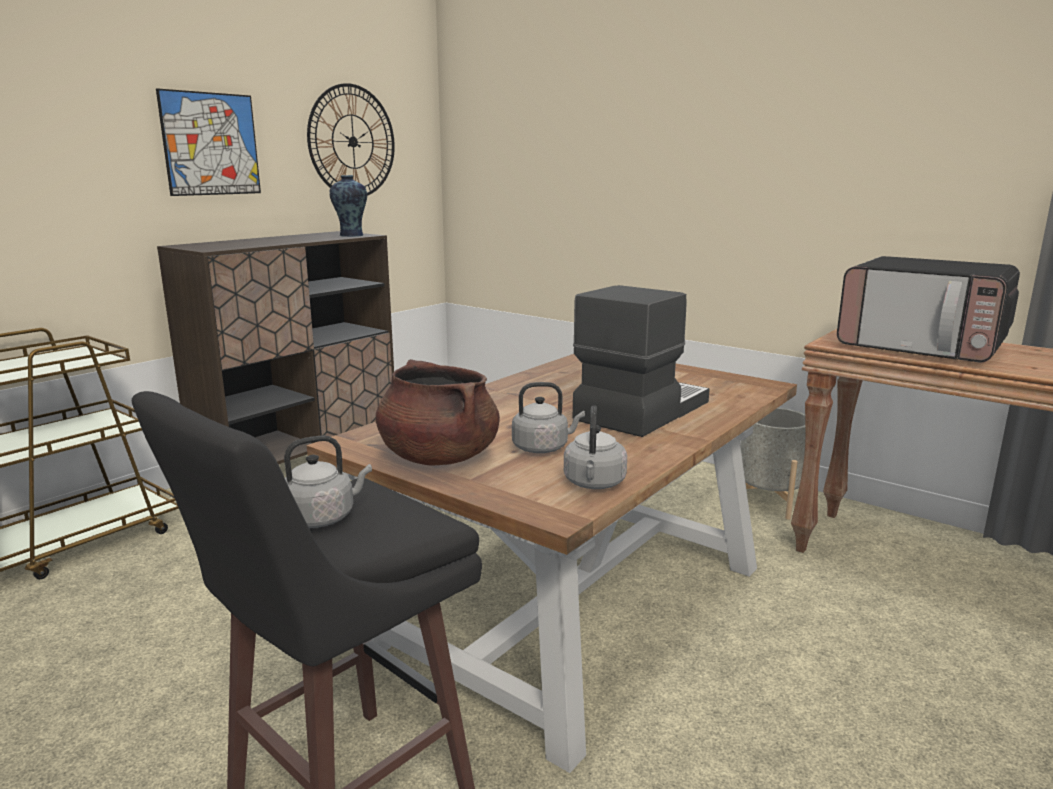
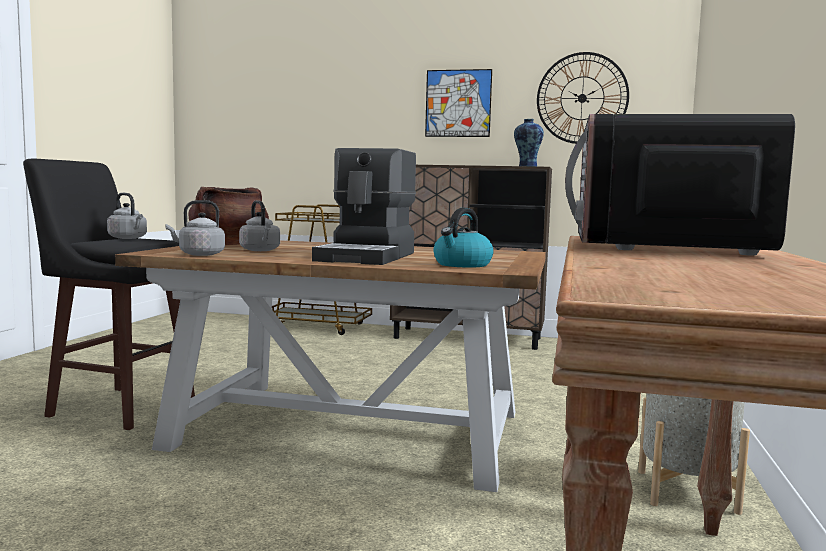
camera: 65 degrees right, 10 degrees down
(639, 411) = (368, 257): coffee machine -> coffee machine turned 90 degrees clockwise
(716, 390) = (462, 265): none -> kettle

